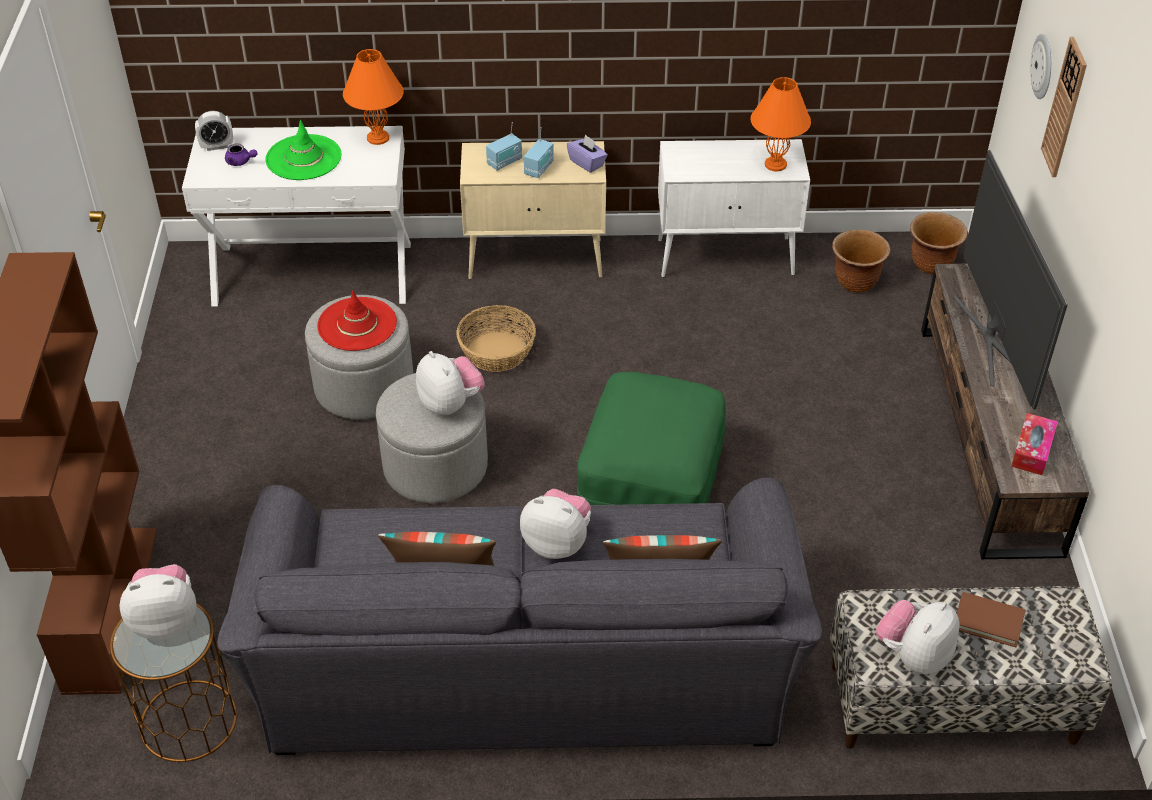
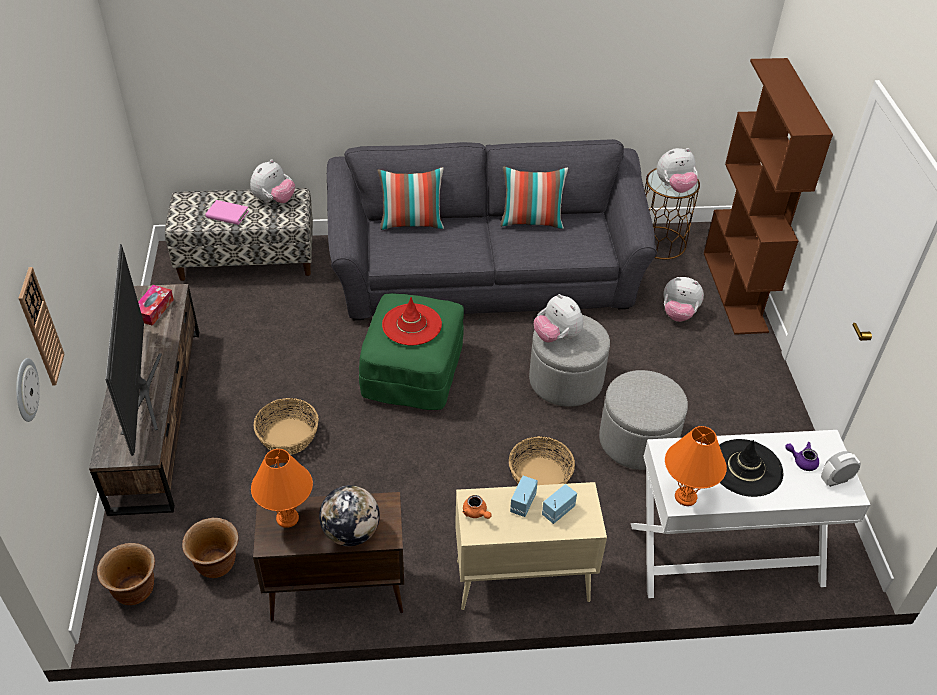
camera: 175 degrees right, 0 degrees up
(303, 158) = (746, 468): green hat -> black hat
(357, 324) = (646, 396): red hat -> red hat (411, 325)
(557, 543) = (471, 246): plush toy -> plush toy (678, 314)
(587, 163) = (476, 513): purple tissue box -> orange teapot
(710, 152) = (351, 532): none -> globe
(727, 257) = (335, 592): white cabinet -> brown cabinet
(810, 405) = (287, 436): none -> basket
(988, 621) = (227, 214): brown book -> pink book

